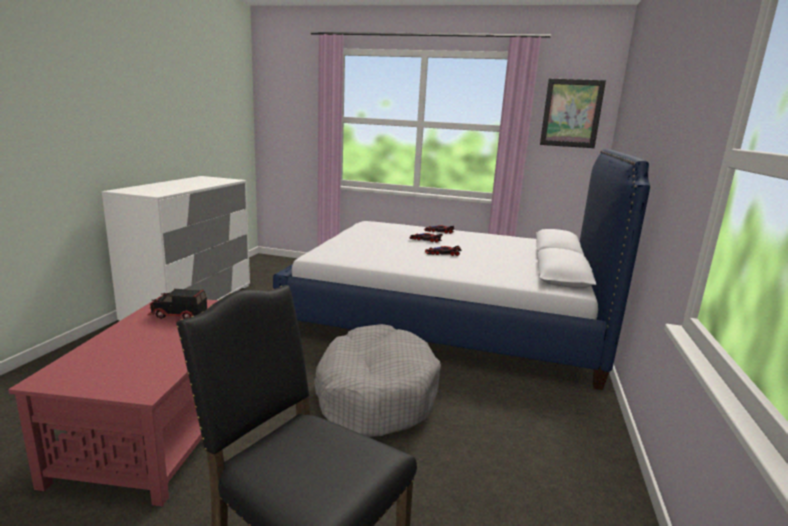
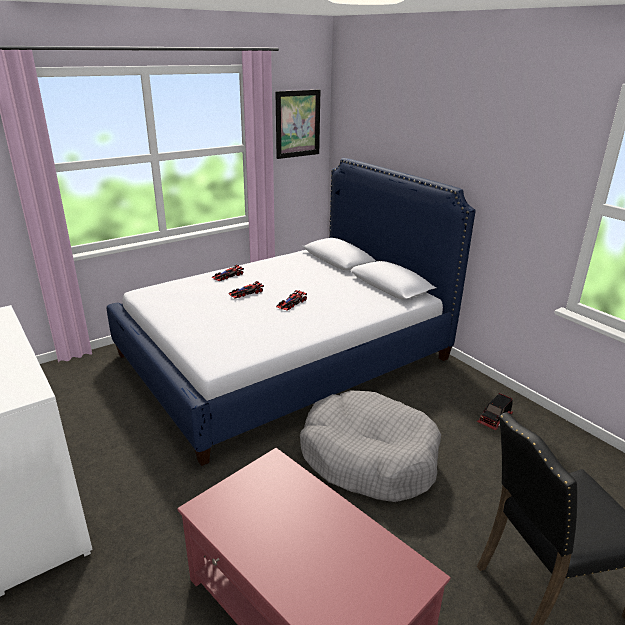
camera: 50 degrees left, 10 degrees up
(179, 315) = (258, 510): toy truck -> toy truck (495, 419)

